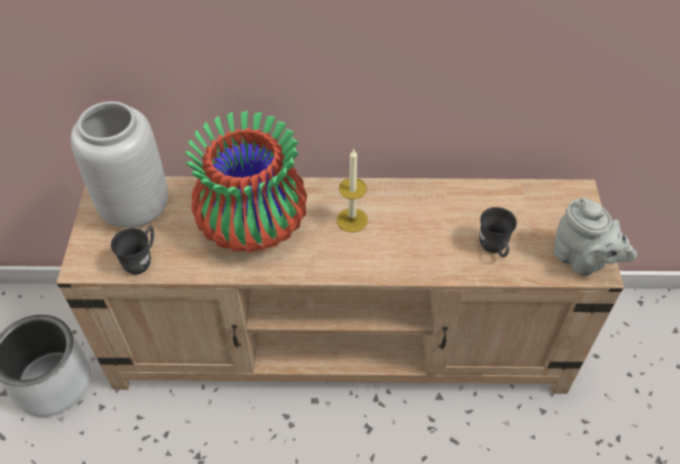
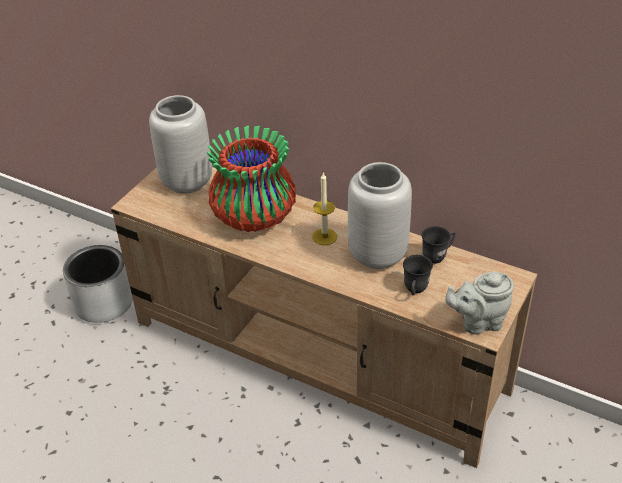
camera: 30 degrees right, 10 degrees down
(142, 260) = (169, 213): grey mug -> grey mug (438, 255)
(424, 219) = (377, 253): none -> grey vase
(582, 260) = (478, 322): grey teapot -> grey teapot turned 90 degrees clockwise

